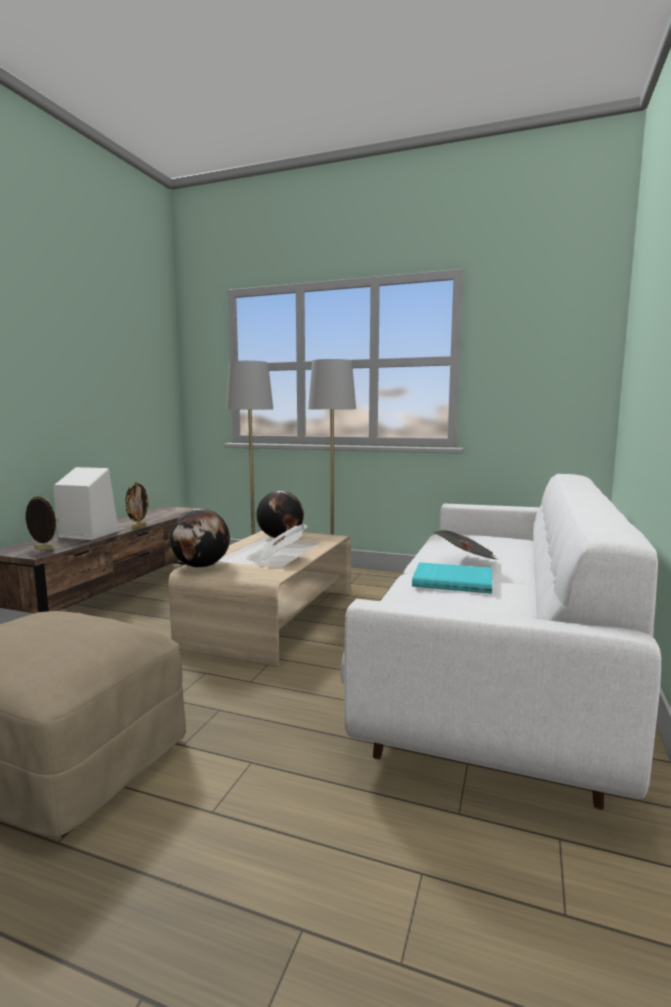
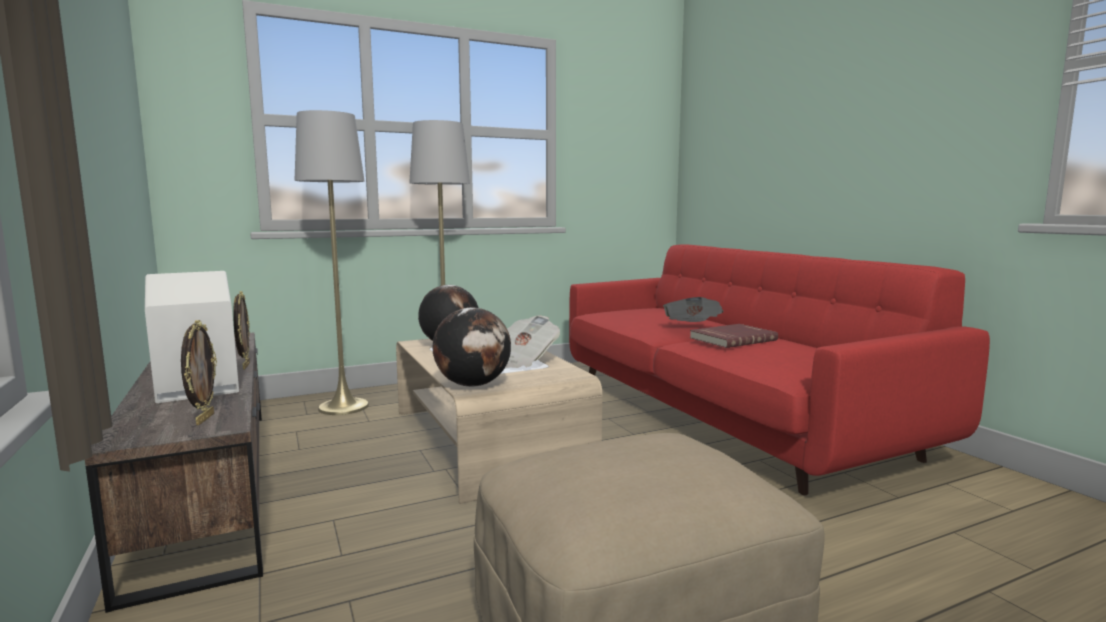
camera: 45 degrees left, 0 degrees up
(43, 549) = (203, 419): picture frame -> picture frame turned 120 degrees clockwise
(452, 581) = (732, 339): turquoise book -> red book
(492, 664) = (724, 414): white sofa -> red sofa

